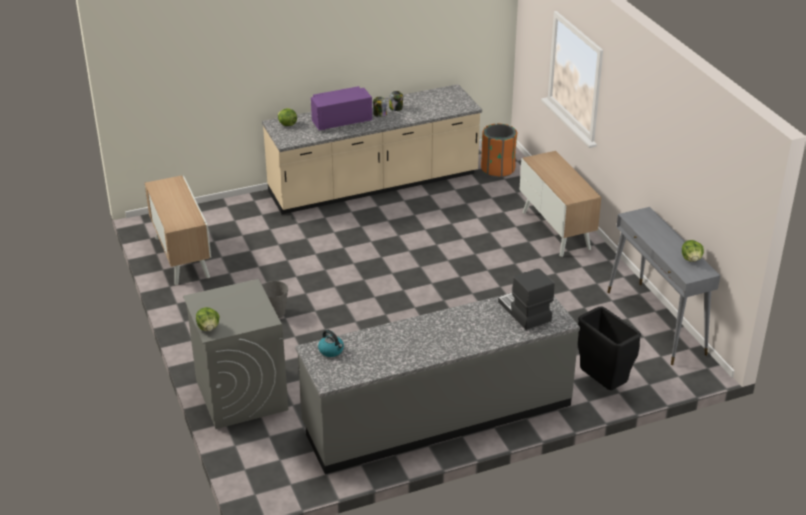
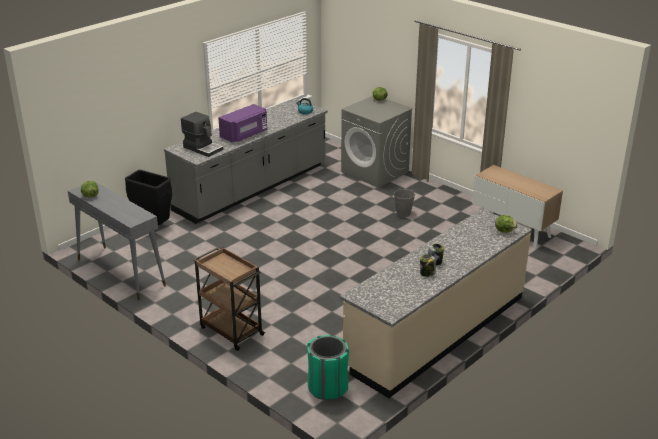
camera: 155 degrees right, 5 degrees down
(341, 121) = (462, 246): purple microwave -> purple microwave (245, 135)
(497, 169) = (328, 387): orange trash can -> green trash can
(556, 230) = (231, 330): cabinet -> brown cart

